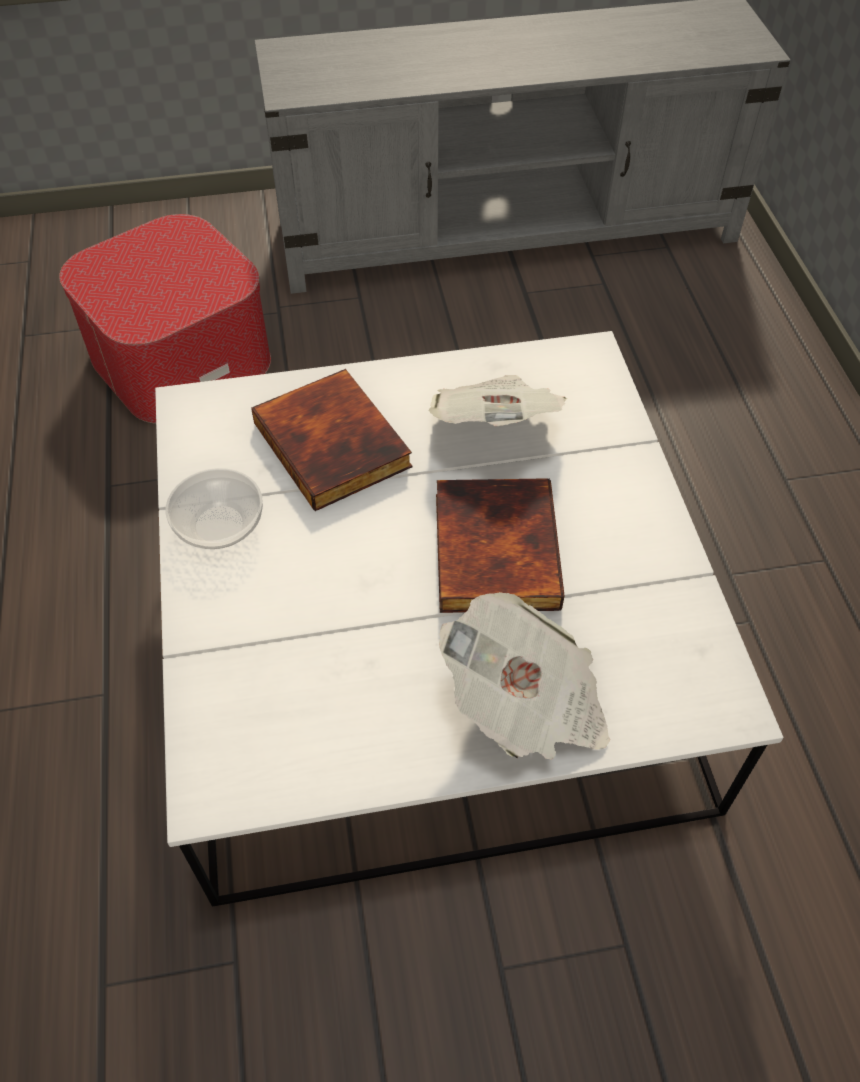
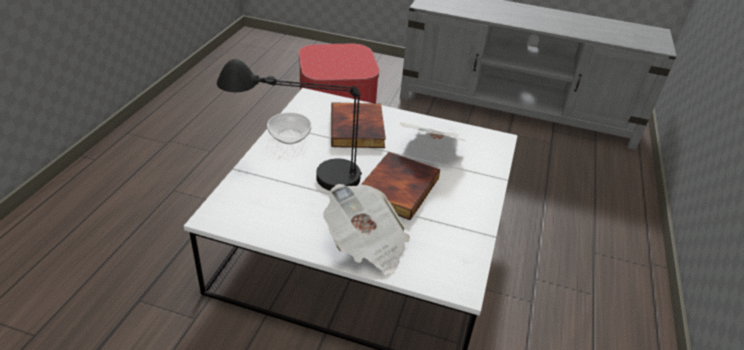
camera: 25 degrees right, 15 degrees down
(299, 606) = (298, 174): none -> black table lamp

